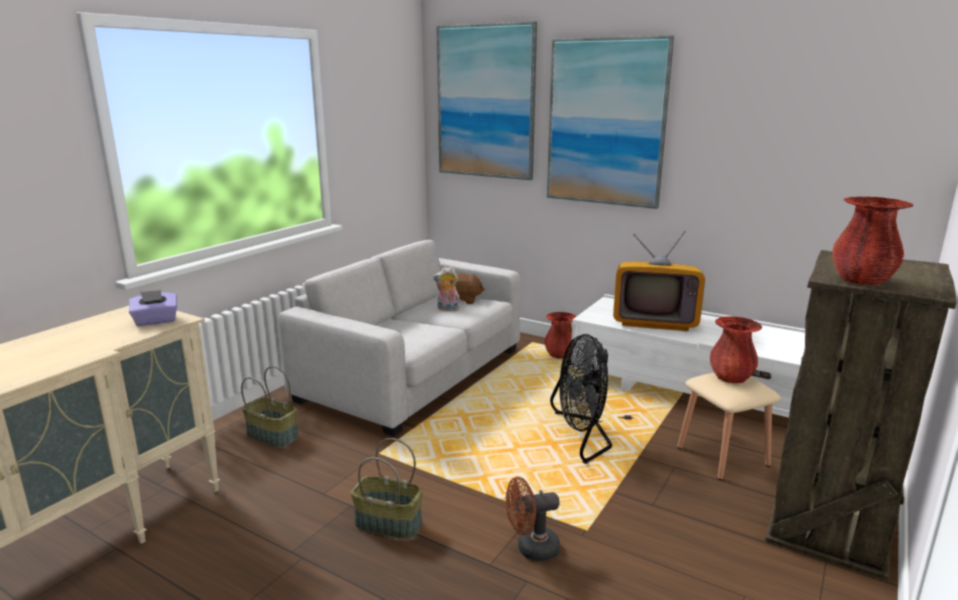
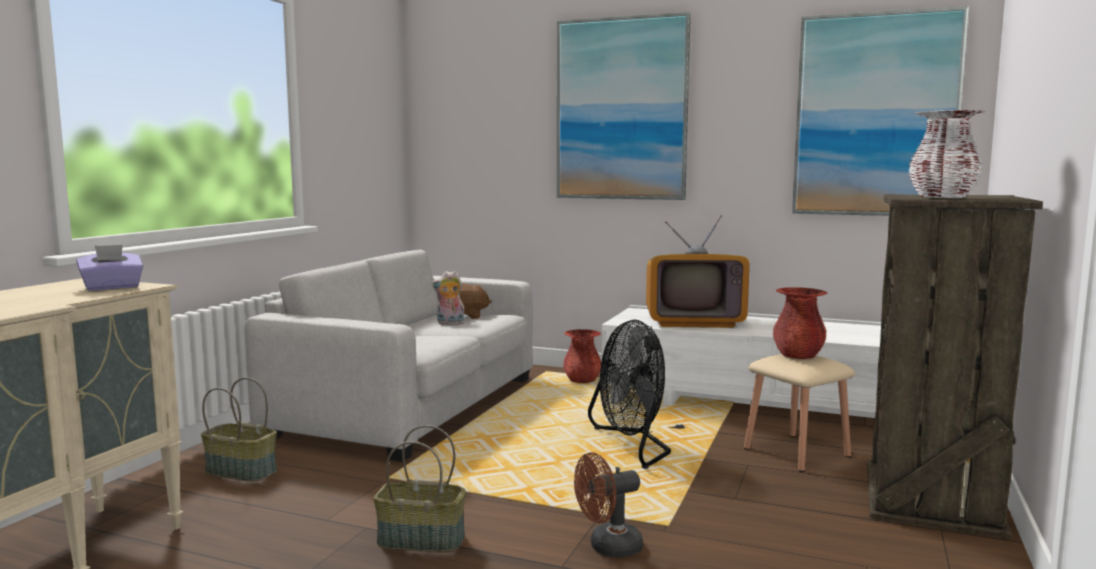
camera: 10 degrees left, 10 degrees down
(486, 102) = (481, 95): picture -> picture (875, 115)
(861, 280) = (942, 197): red vase -> white vase

